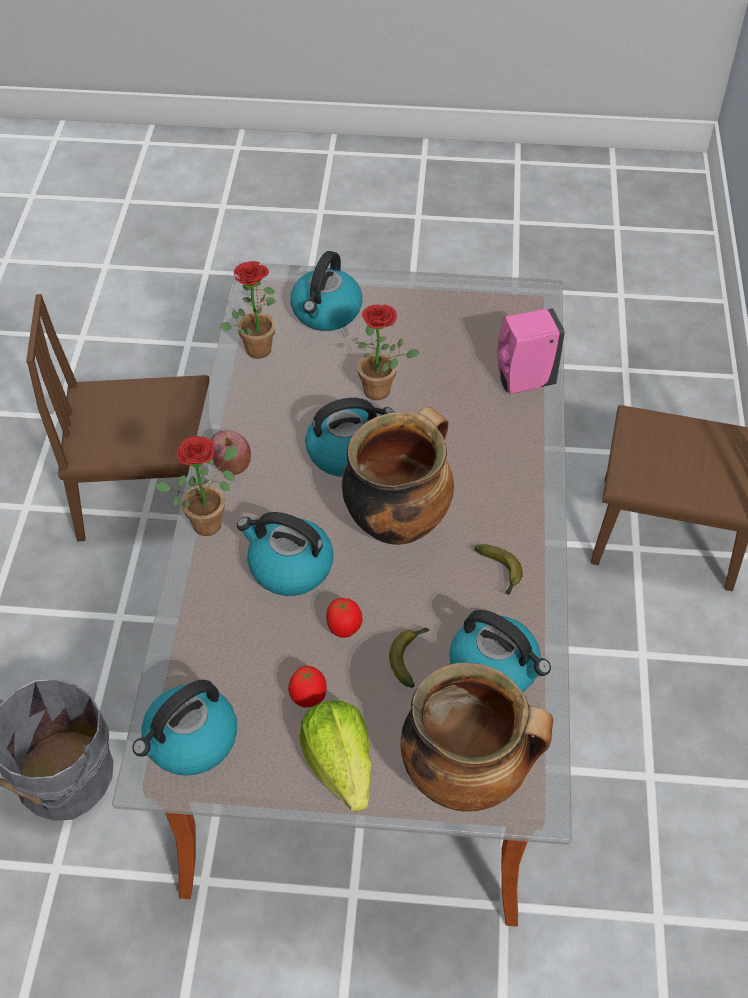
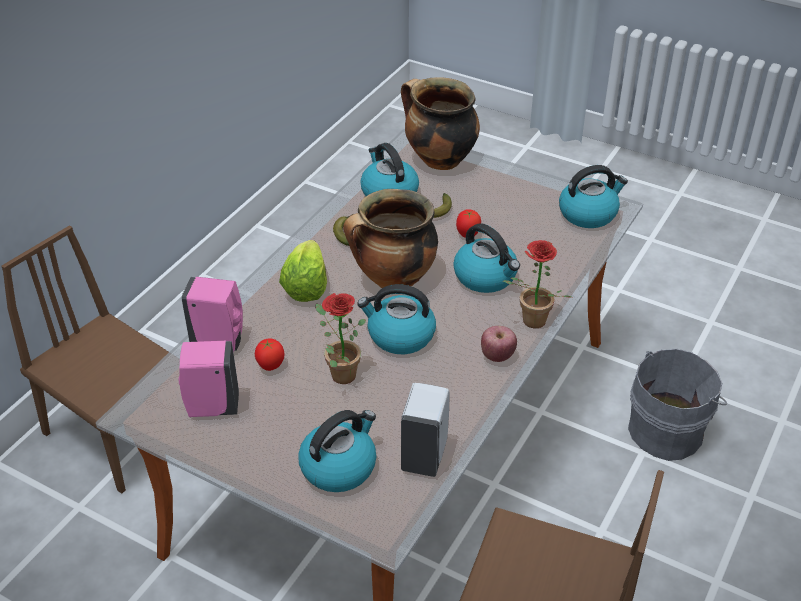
camera: 155 degrees left, 10 degrees down
(257, 345) = (424, 455): potted plant -> white soap dispenser
(309, 698) = (508, 211): tomato -> tomato (270, 366)
(340, 765) = (505, 181): lettuce -> lettuce (306, 287)
(475, 322) = (211, 407): none -> pink soap dispenser

